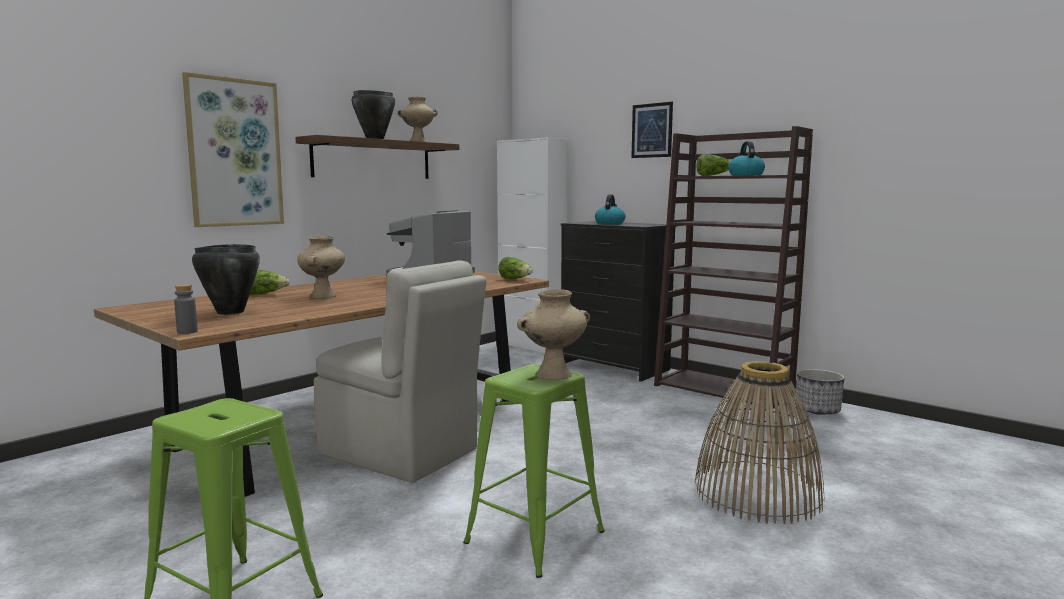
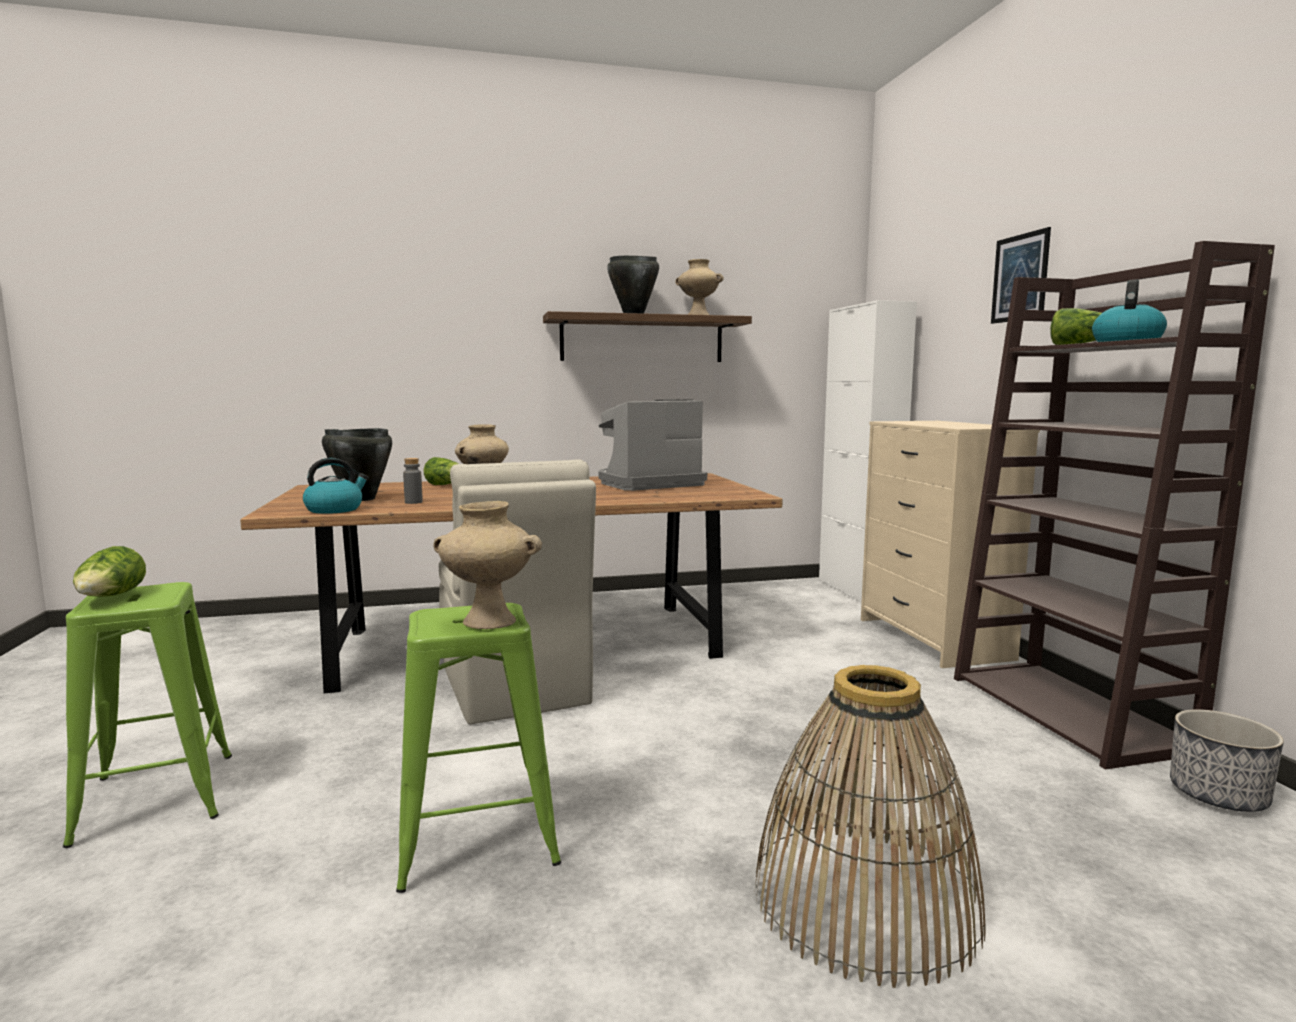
camera: 35 degrees right, 0 degrees up
(187, 332) = (268, 513): grey bottle -> grey bottle (413, 502)
(234, 153) = (472, 335): picture -> none
(515, 279) = (740, 493): lettuce -> lettuce (110, 597)
(609, 223) = (935, 423): kettle -> kettle (335, 509)
(613, 367) = (932, 639): black dresser -> beige dresser

